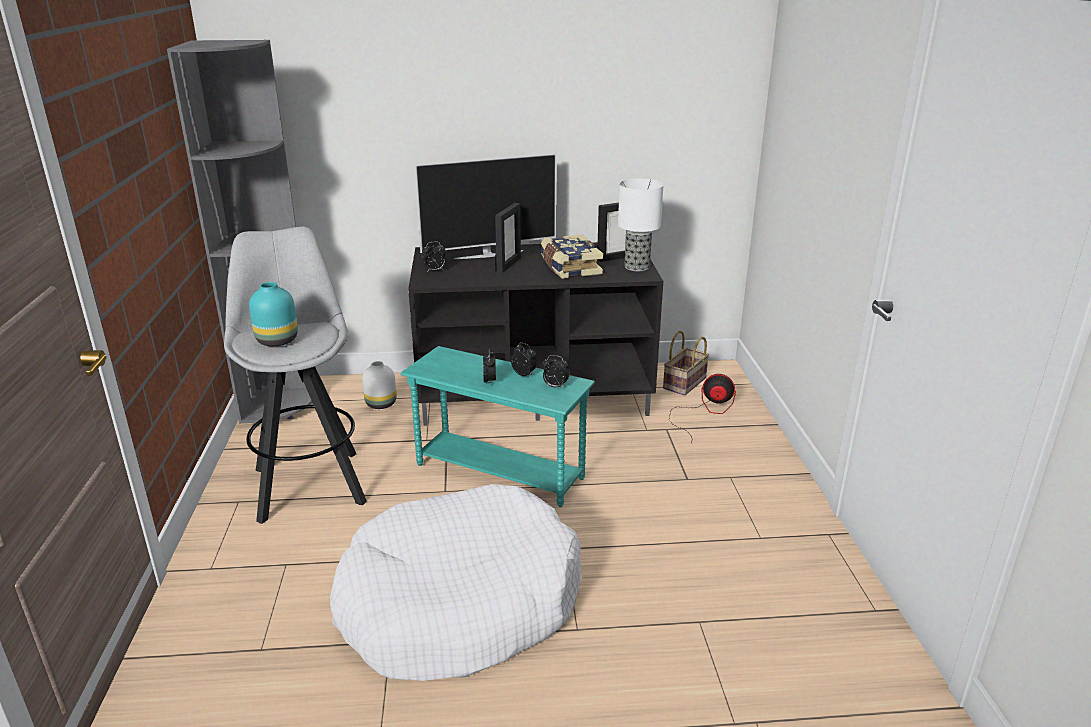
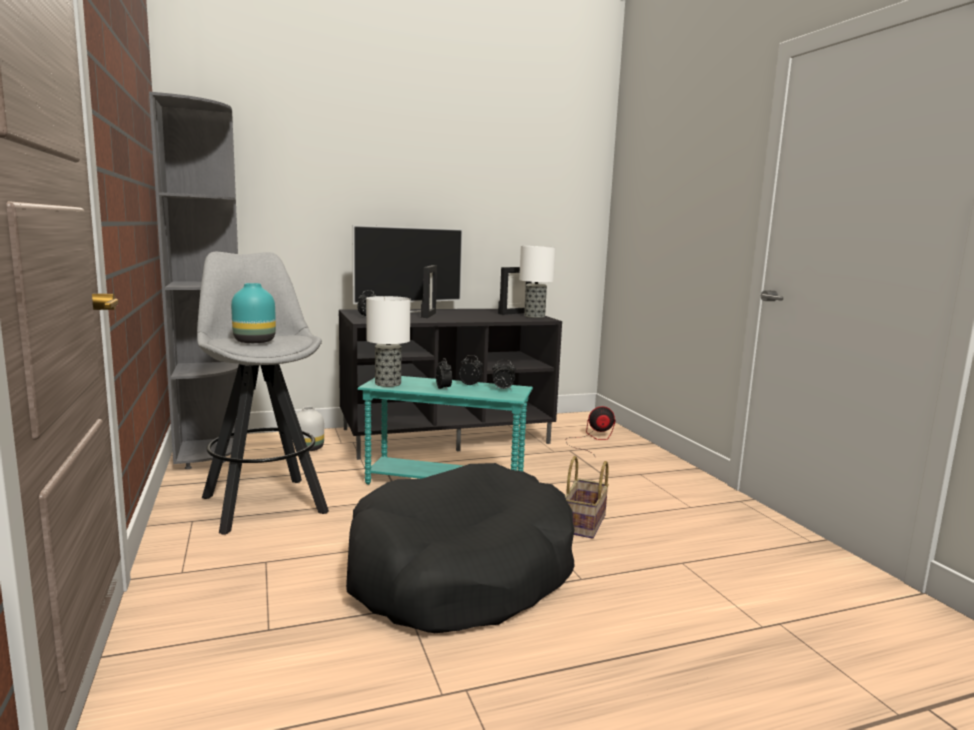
camera: 15 degrees left, 15 degrees down
(434, 367) = (387, 383): none -> table lamp
(459, 604) = (460, 572): white dog bed -> black dog bed
(569, 268) = (481, 316): book -> none
(685, 384) = (566, 425): basket -> basket (585, 524)

